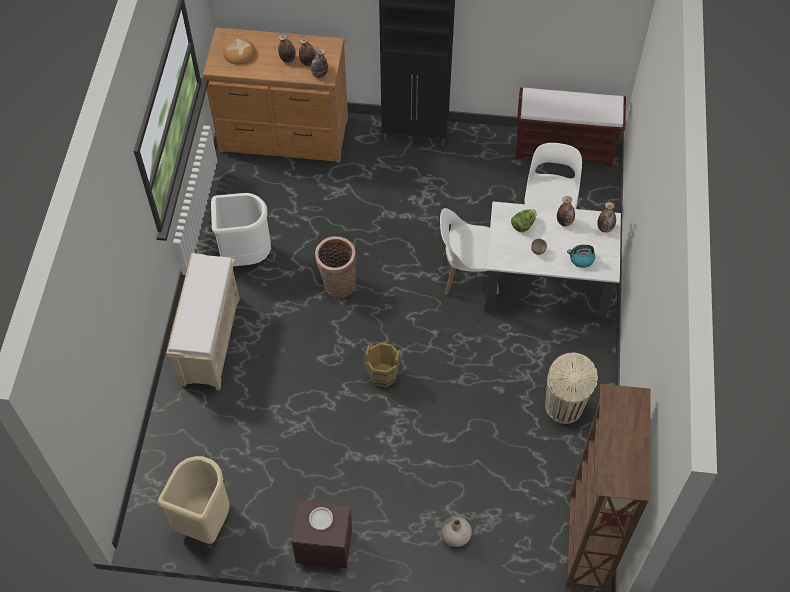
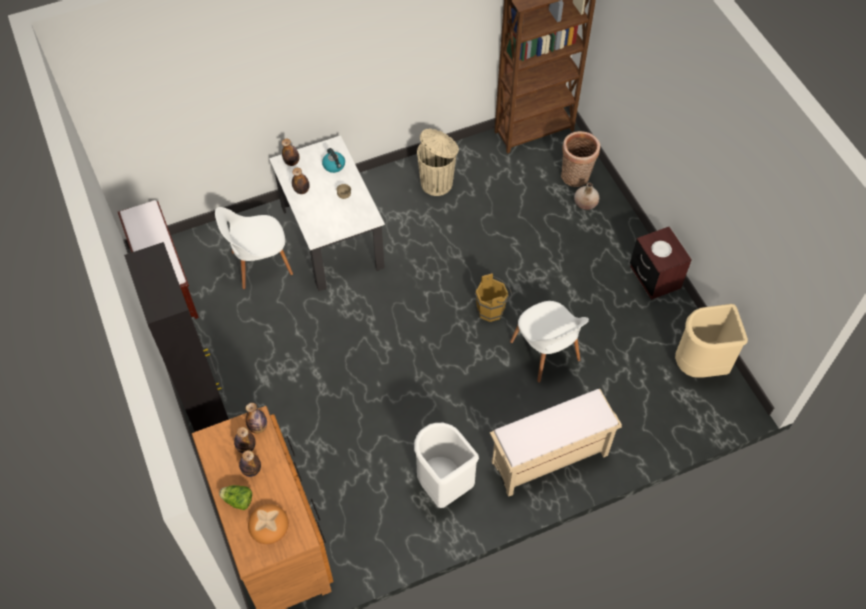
camera: 120 degrees left, 0 degrees up
(337, 284) = (425, 389): basket -> basket (575, 178)
(468, 274) = (352, 296): white chair -> white chair (545, 353)
(523, 225) = (322, 216): lettuce -> lettuce (238, 500)

